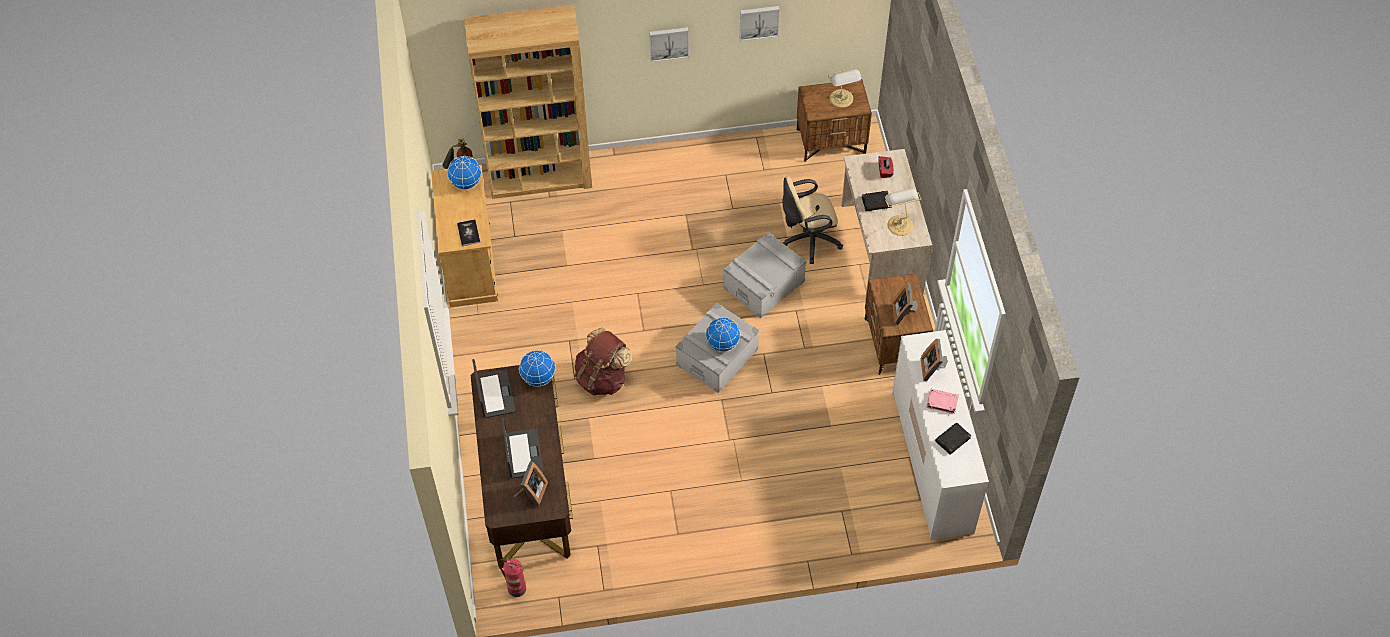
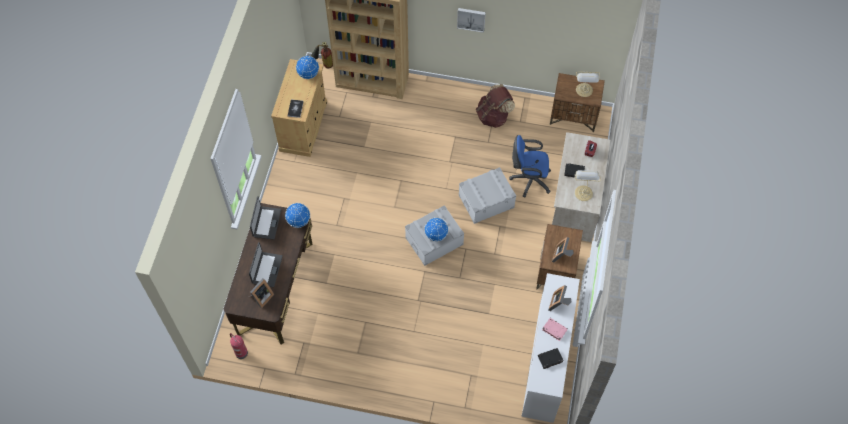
camera: 20 degrees right, 5 degrees up
(602, 378) = (354, 231): brown backpack -> brown backpack (493, 116)
(759, 21) = (536, 22): picture -> none
(808, 240) = (528, 180): beige office chair -> blue office chair

